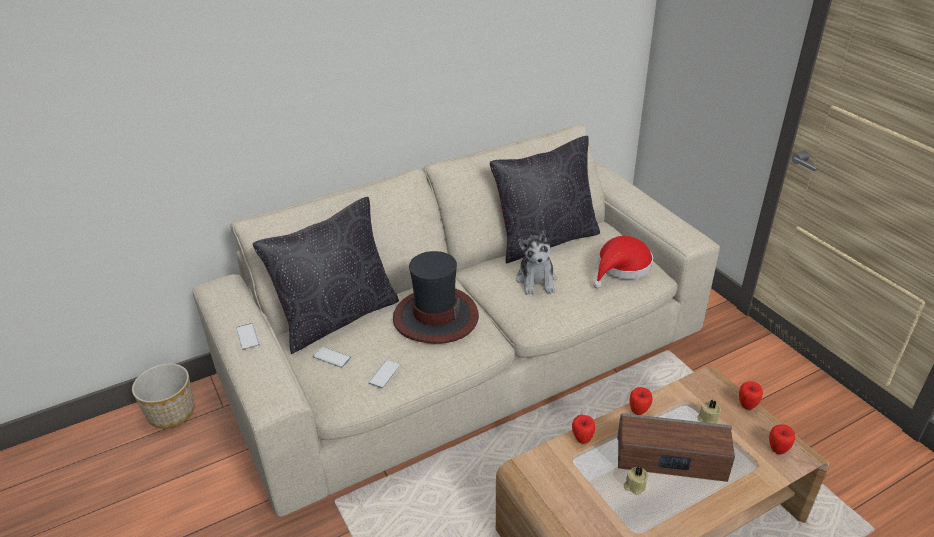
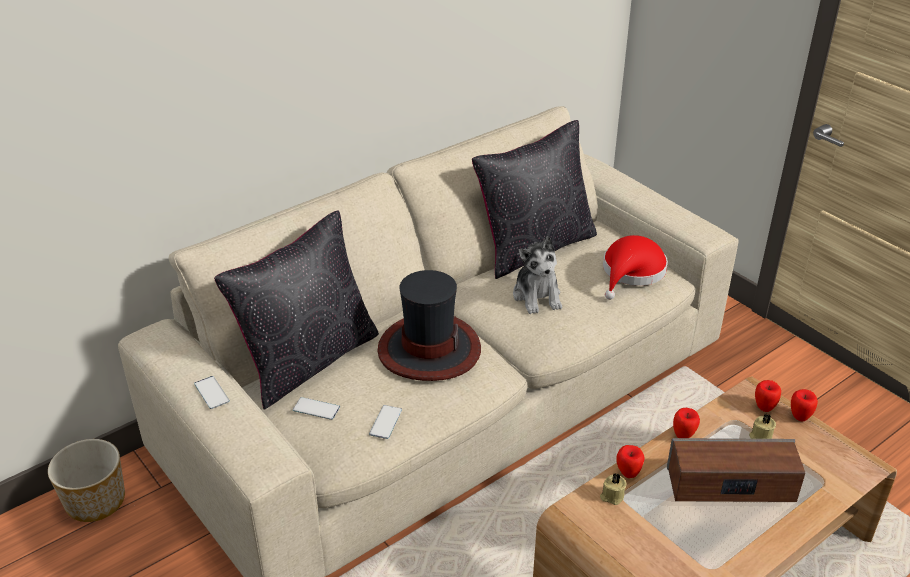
camera: 10 degrees left, 0 degrees up
(634, 486) = (697, 518): beige candle -> beige candle (612, 496)
(777, 449) = (842, 461): apple -> apple (764, 407)

